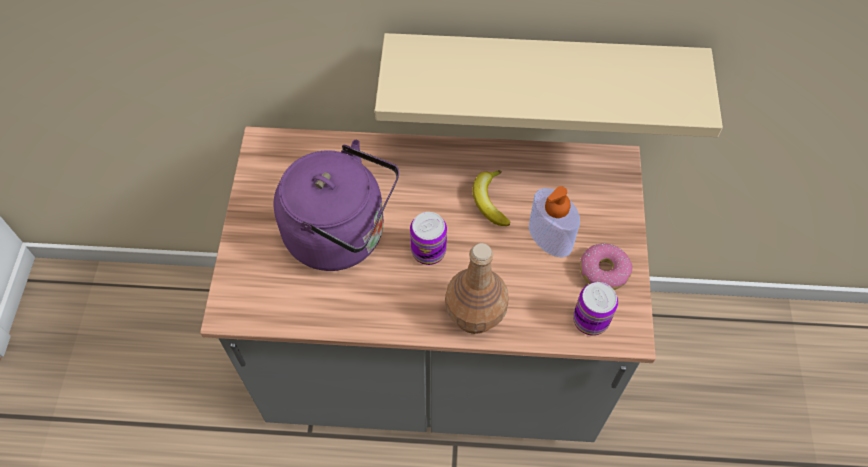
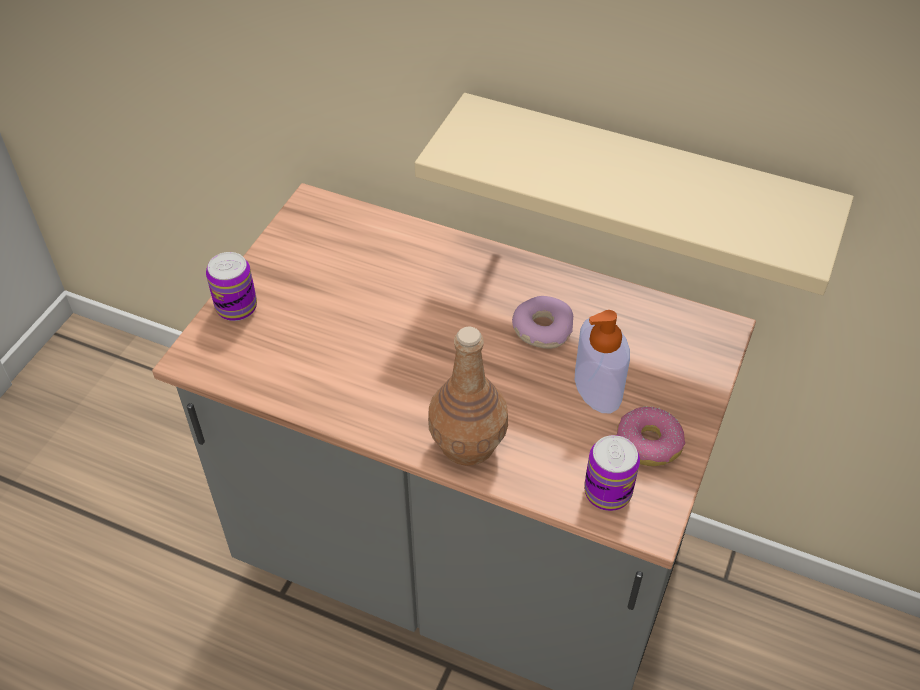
camera: 20 degrees right, 10 degrees down
(342, 235) = (354, 317): purple kettle -> none
(428, 251) = (444, 361): can -> can (236, 307)
(490, 201) = (542, 329): banana -> donut

